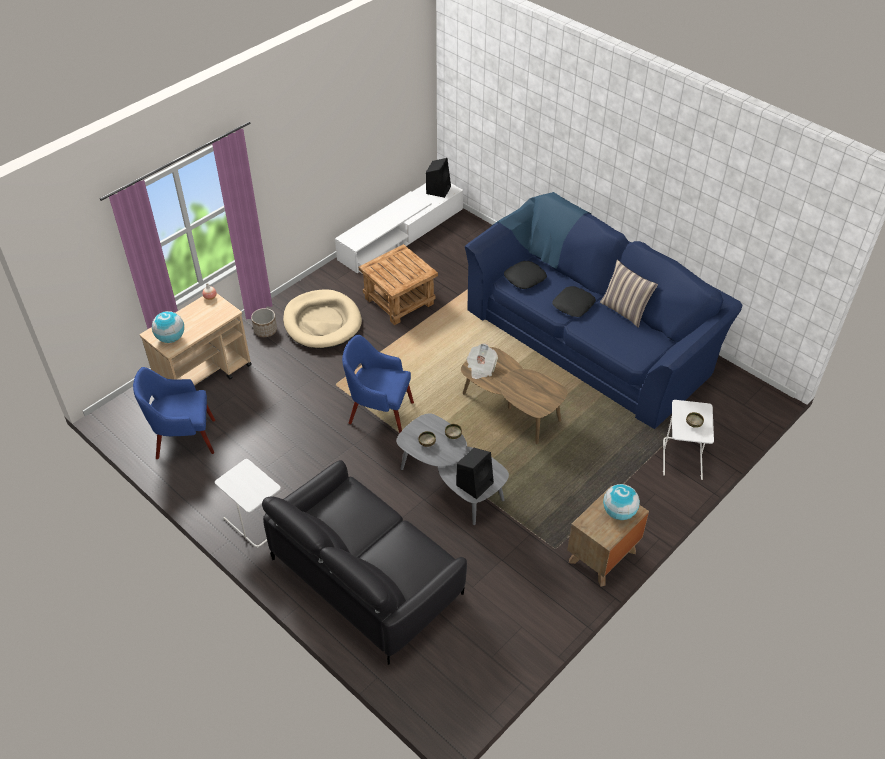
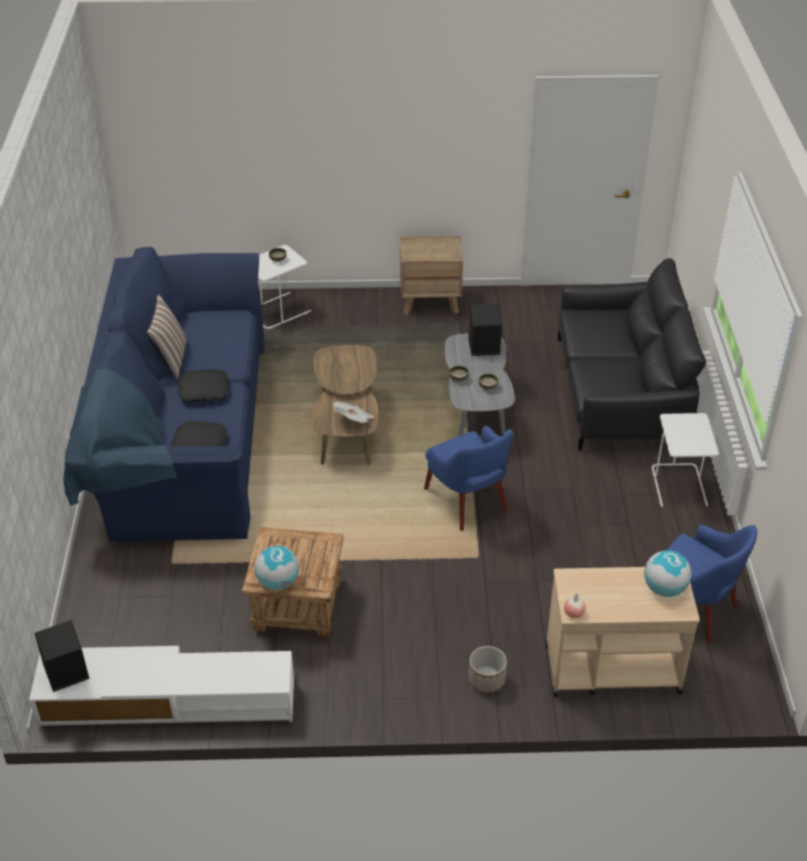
camera: 135 degrees left, 5 degrees down
(322, 322) = (411, 641): beige dog bed -> none
(619, 512) = (421, 247): globe -> globe (278, 582)

